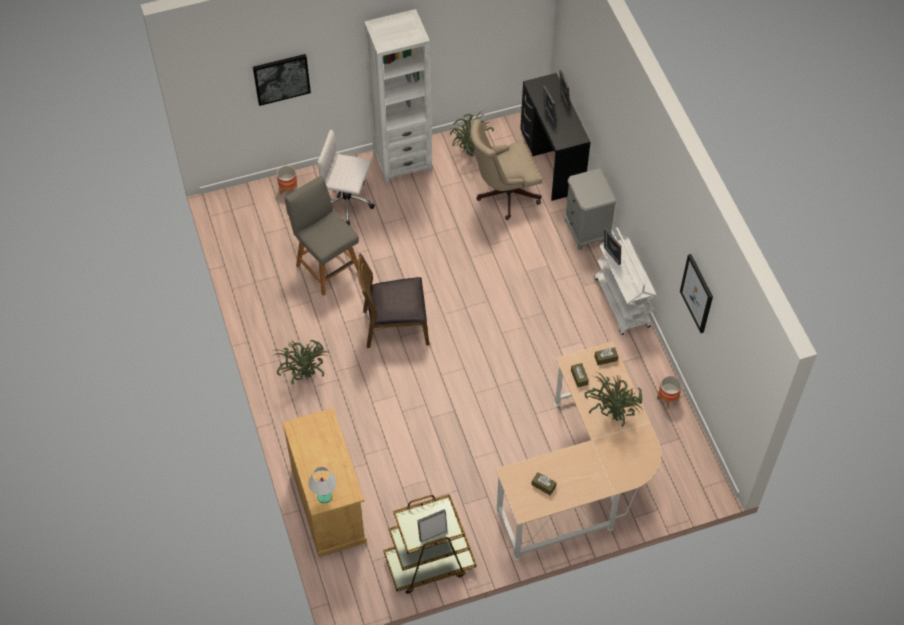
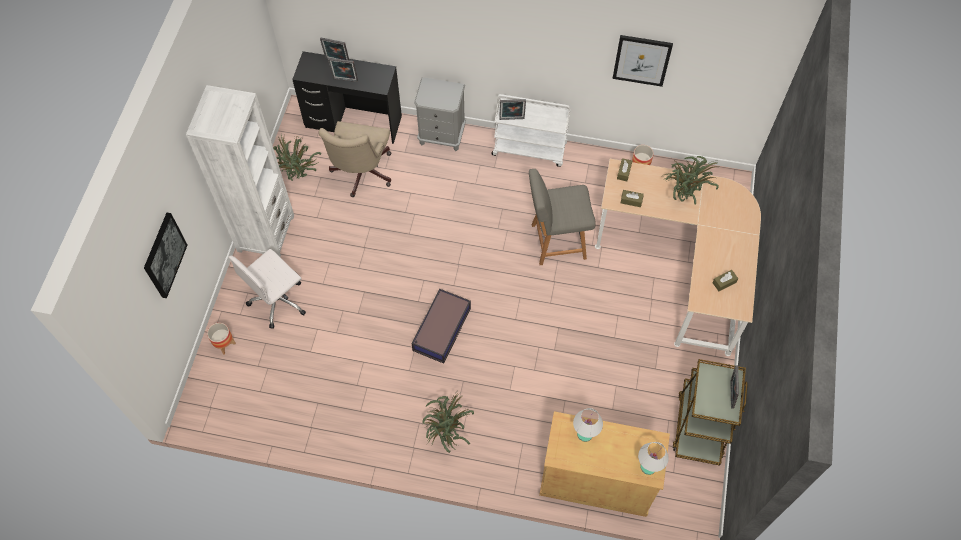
camera: 60 degrees left, 5 degrees up
(326, 438) = (585, 434): none -> white table lamp
(327, 266) = (337, 354): grey chair -> grey chair (556, 242)
(395, 326) = (441, 330): brown chair -> storage box

